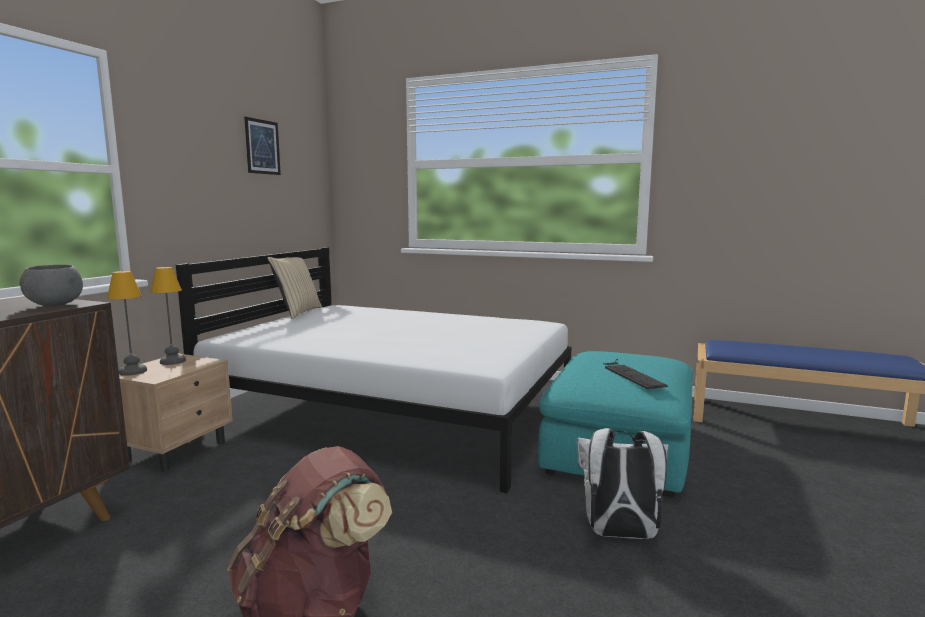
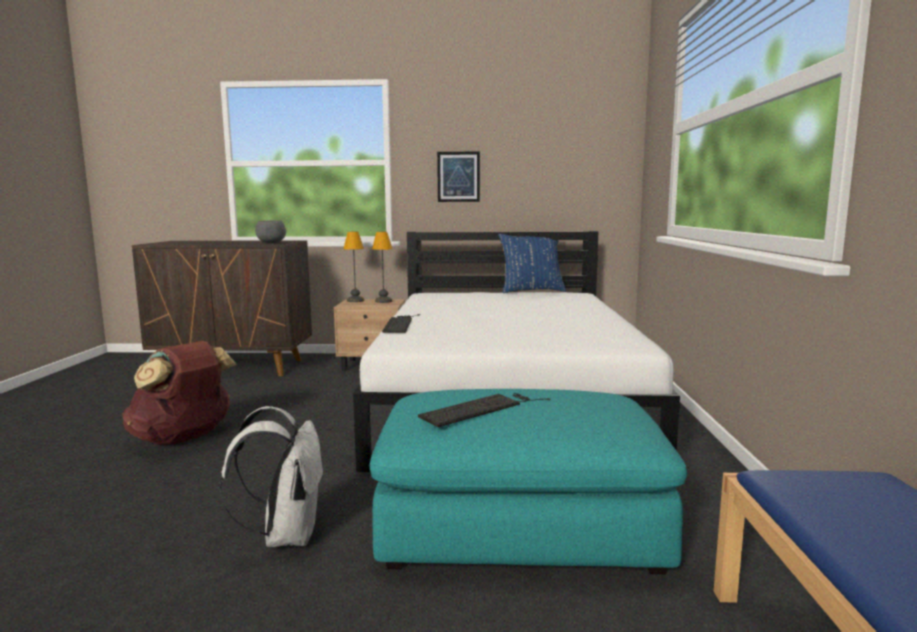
camera: 70 degrees right, 0 degrees up
(262, 147) = (537, 130): picture -> picture (458, 176)
(297, 312) = (531, 291): beige pillow -> blue pillow
(396, 358) = (400, 324): none -> keyboard

